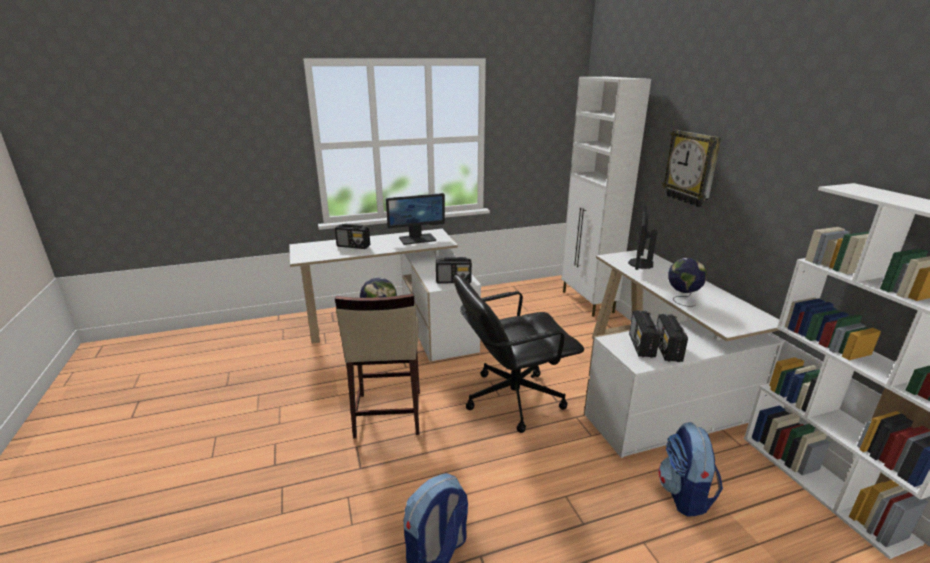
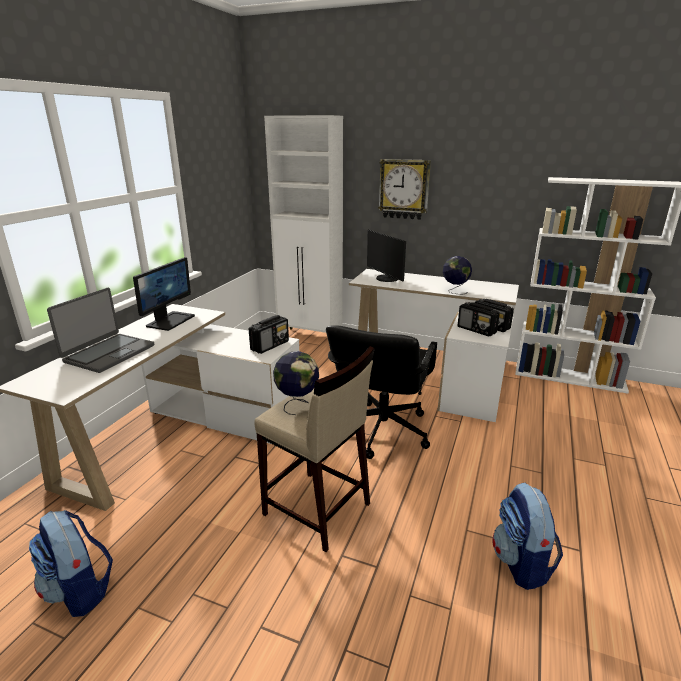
camera: 50 degrees left, 0 degrees up
(354, 246) = (109, 353): radio -> laptop
(684, 494) = (544, 420): backpack -> backpack (80, 590)

